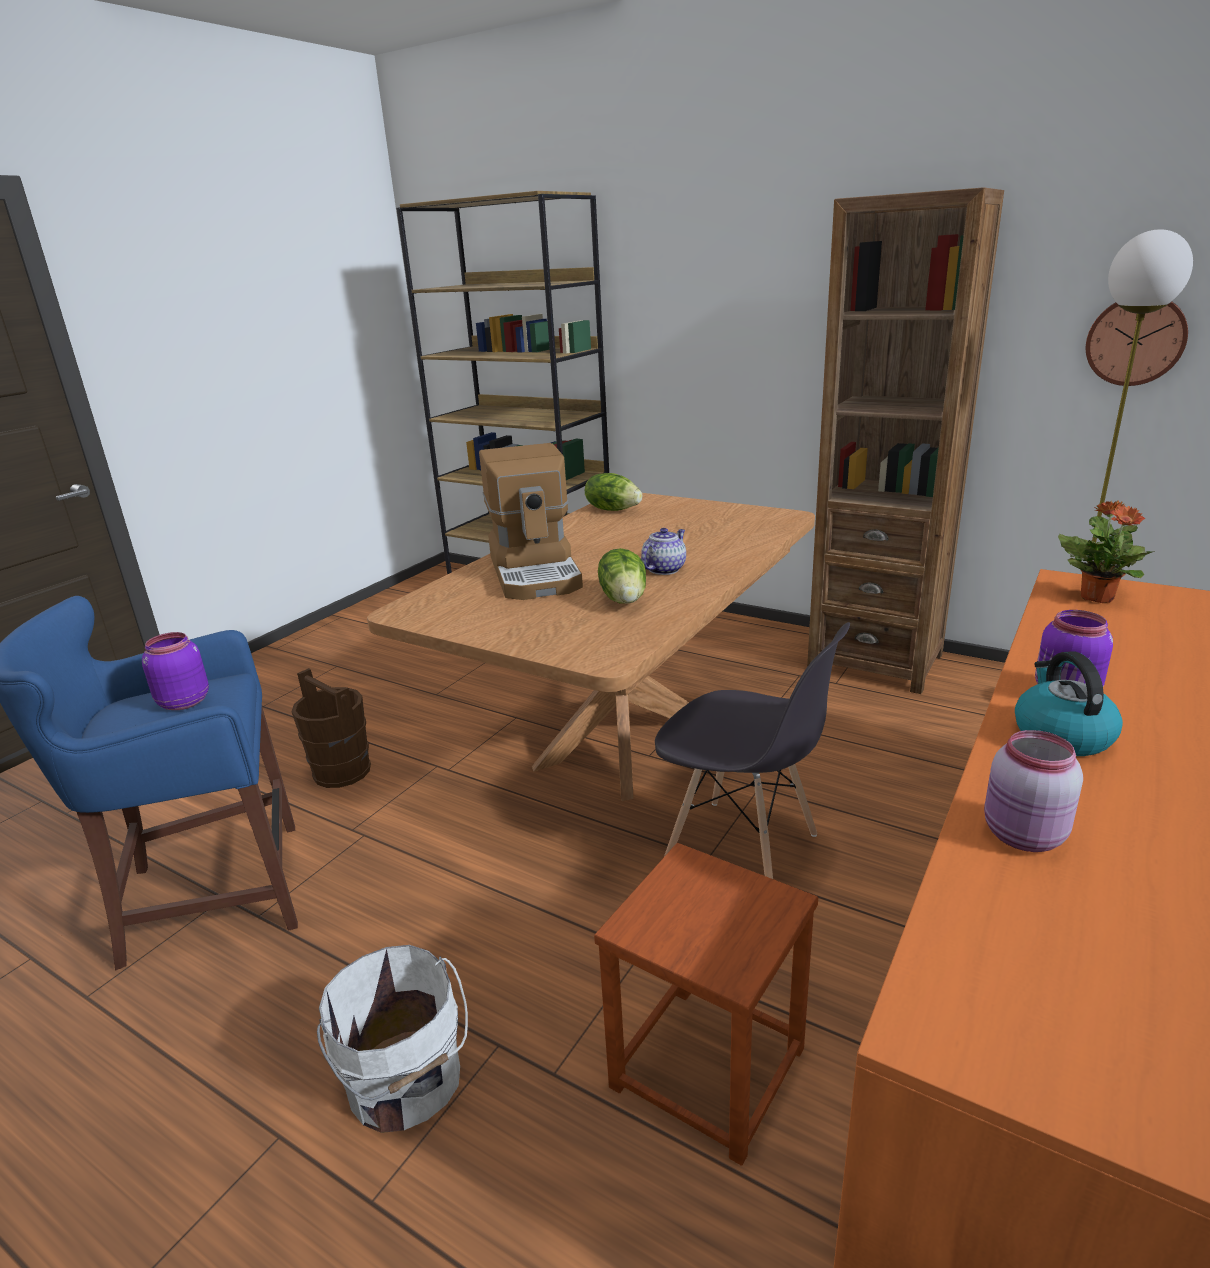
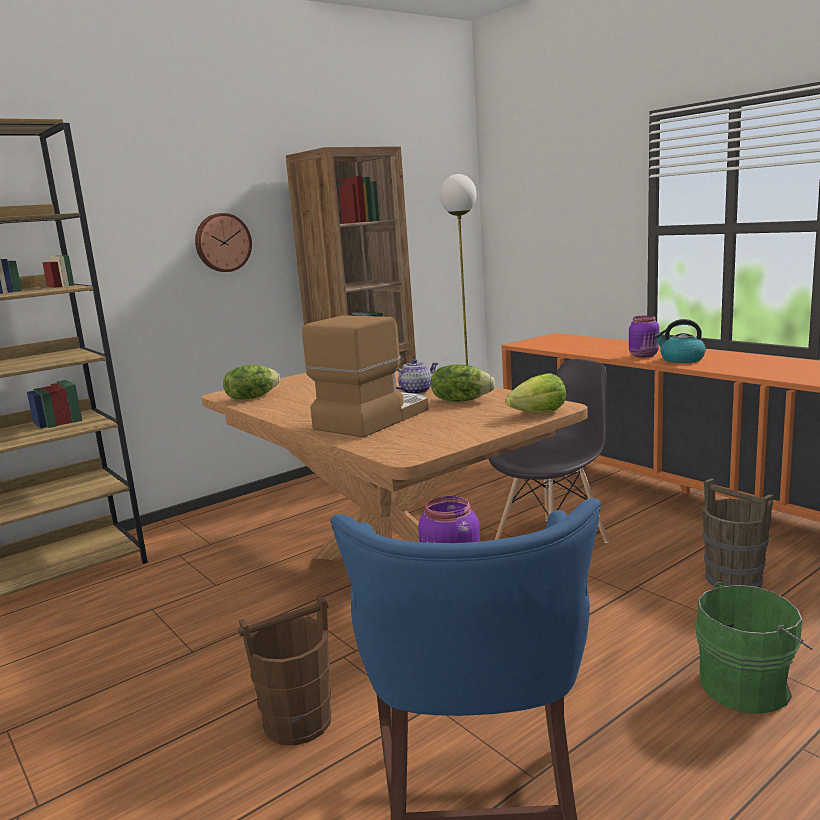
camera: 70 degrees left, 10 degrees down
(405, 1083) = (748, 685): white bucket -> green bucket
(536, 572) = (372, 418): coffee machine -> coffee machine turned 60 degrees counterclockwise
(569, 651) = (539, 413): none -> lettuce
(664, 569) = (416, 391): teapot -> teapot turned 90 degrees clockwise
(706, 1068) = (734, 579): brown stool -> brown bucket
(1023, 836) = (761, 370): pink jar -> none
(1096, 597) = (547, 343): potted plant -> none
(1135, 340) = (425, 236): wall clock -> wall clock (222, 242)

